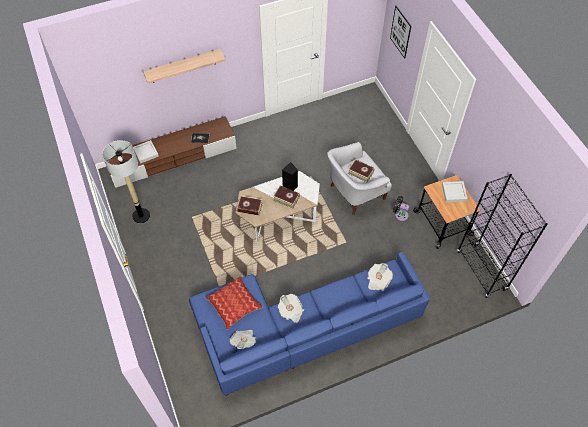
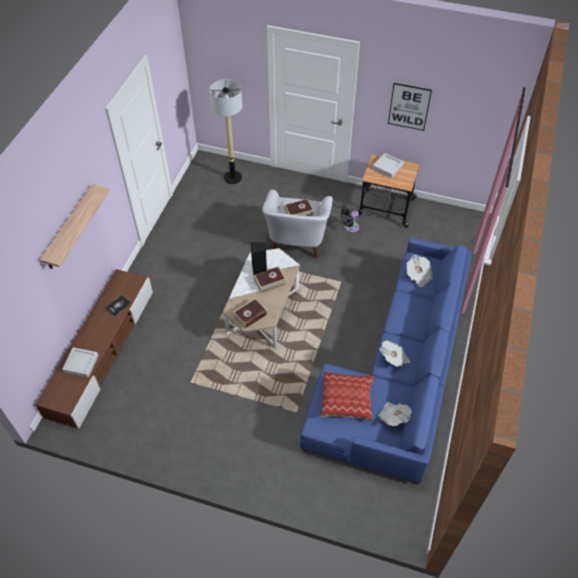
camera: 50 degrees left, 5 degrees down
(141, 216) = (140, 427): floor lamp -> floor lamp (233, 178)
(400, 32) = (222, 68): picture -> picture (409, 107)
(481, 271) = (451, 216): black bookcase -> none

